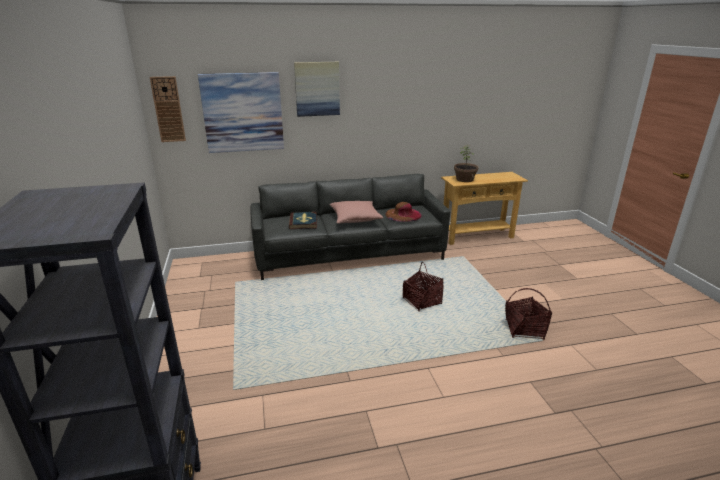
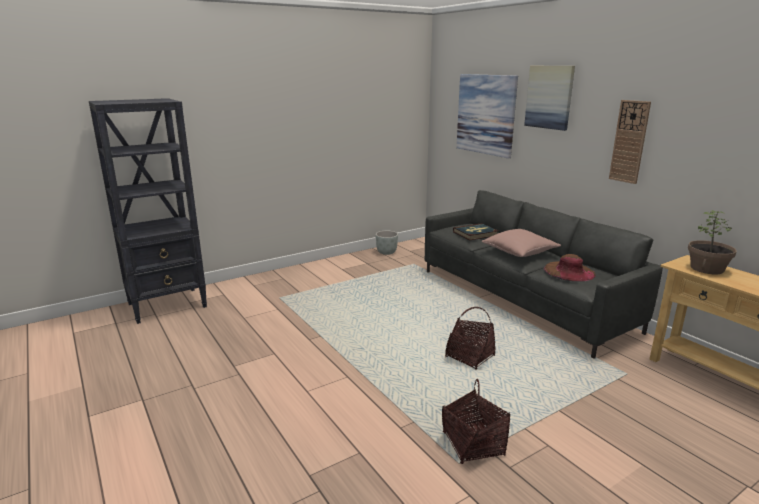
camera: 70 degrees right, 5 degrees down
(168, 109) = (441, 104): wall clock -> wall clock (629, 142)
(187, 290) = (386, 252): none -> grey planter

